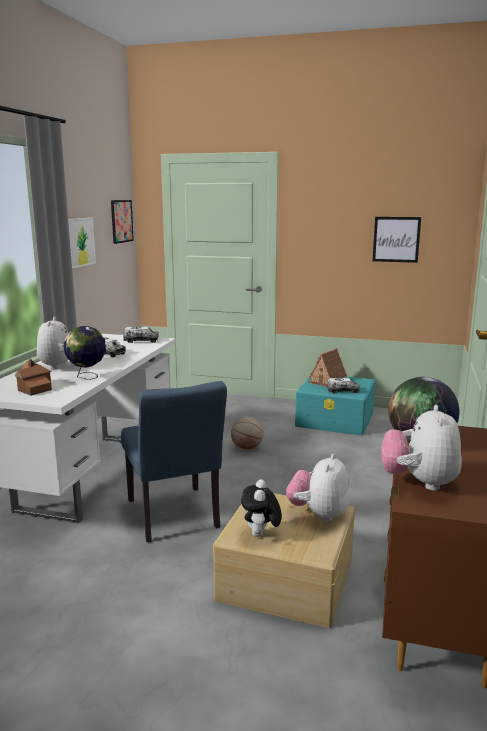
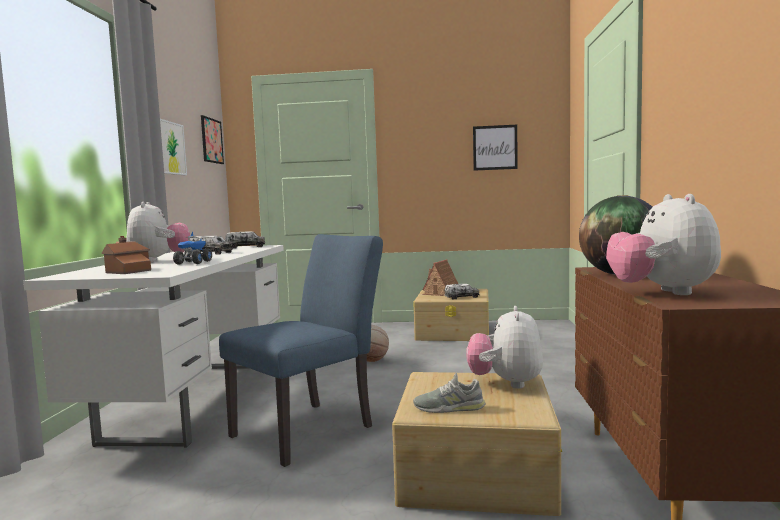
camera: 10 degrees left, 10 degrees down
(87, 377) = (193, 263): globe -> toy truck
(175, 517) = (311, 428): blue chair -> blue chair turned 105 degrees counterclockwise
(260, 535) = (449, 407): plush toy -> grey shoe
(335, 419) = (454, 332): turquoise storage box -> beige storage box

